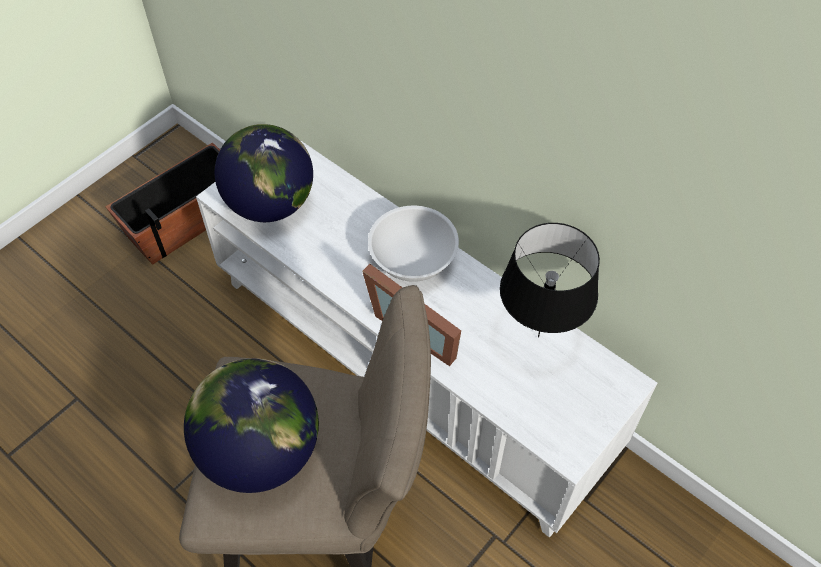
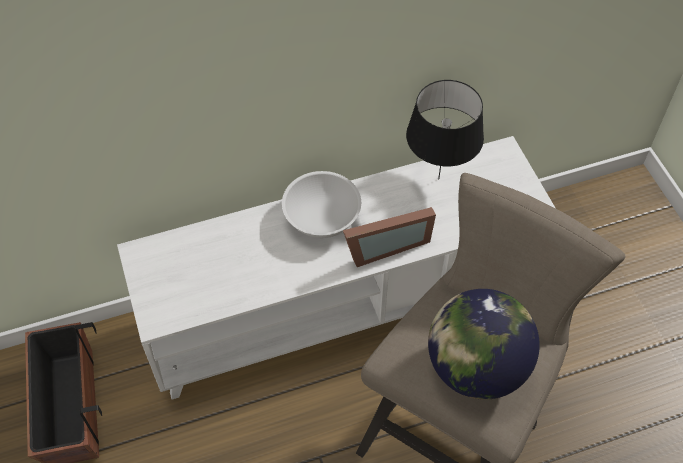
camera: 60 degrees left, 0 degrees up
(271, 204) = (194, 289): globe -> none

